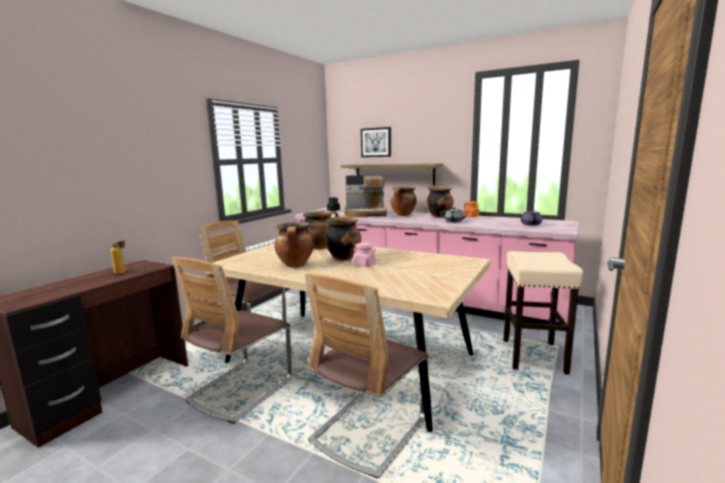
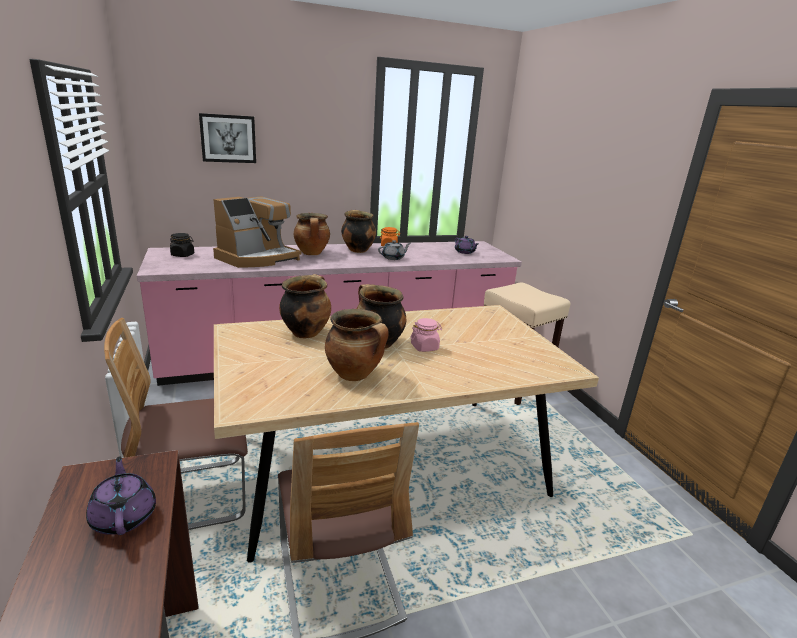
camera: 50 degrees left, 10 degrees up
(122, 273) = (124, 516): bottle -> purple teapot
(369, 430) = (517, 527): chair -> none
(394, 174) = (262, 189): shelf -> none

